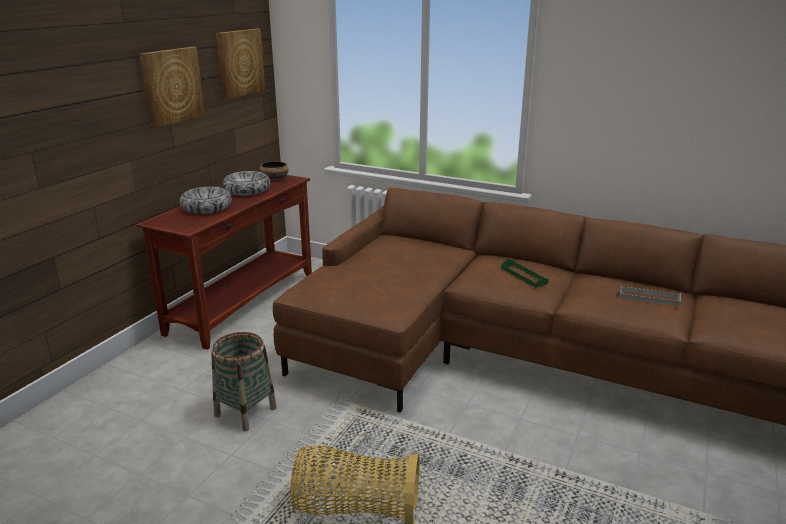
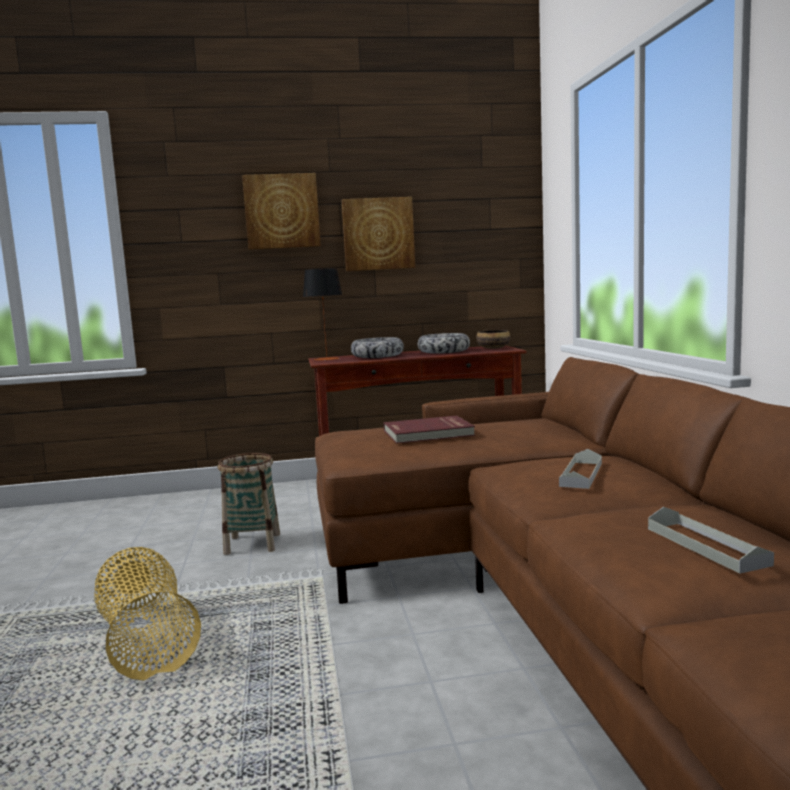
camera: 55 degrees right, 15 degrees down
(168, 222) = (326, 359): none -> table lamp
(239, 63) = (481, 219): picture -> picture (282, 211)
(383, 273) = (428, 433): none -> red book
(524, 276) = (581, 474): green tray -> grey tray

